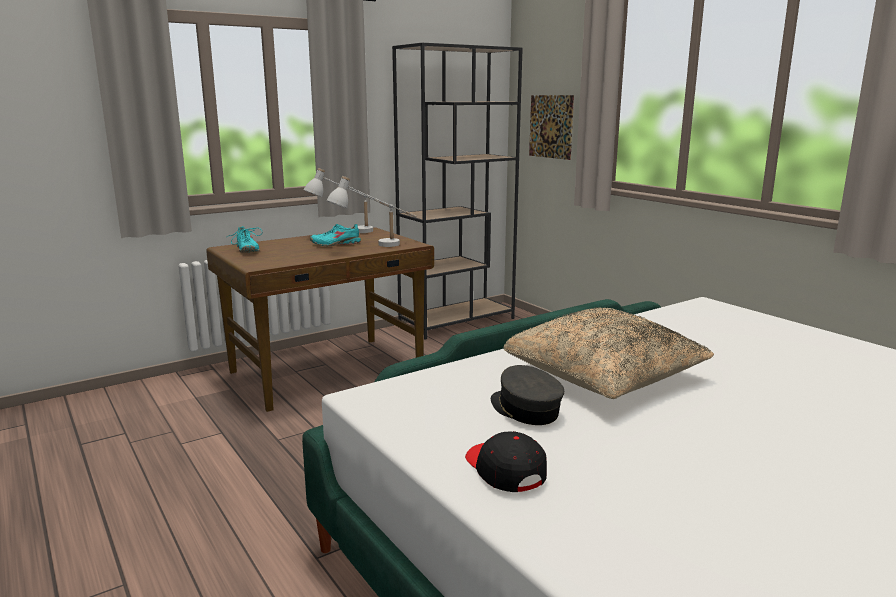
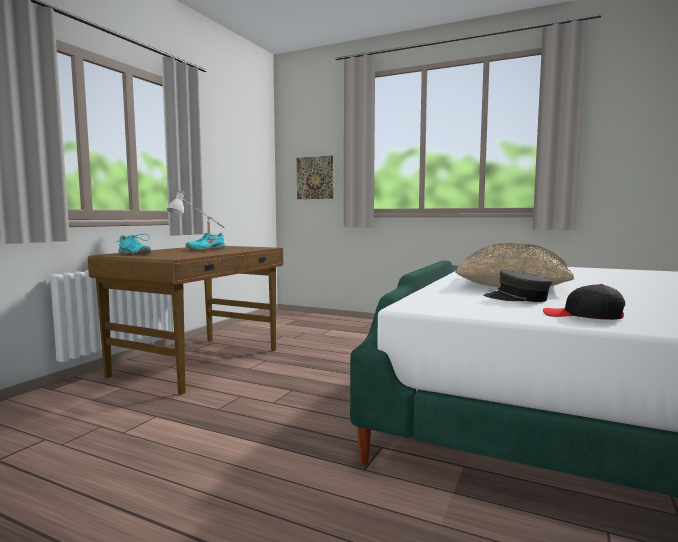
camera: 30 degrees left, 10 degrees down
(375, 246) = (242, 249): white table lamp -> none
(457, 321) = (260, 322): bookcase -> none

